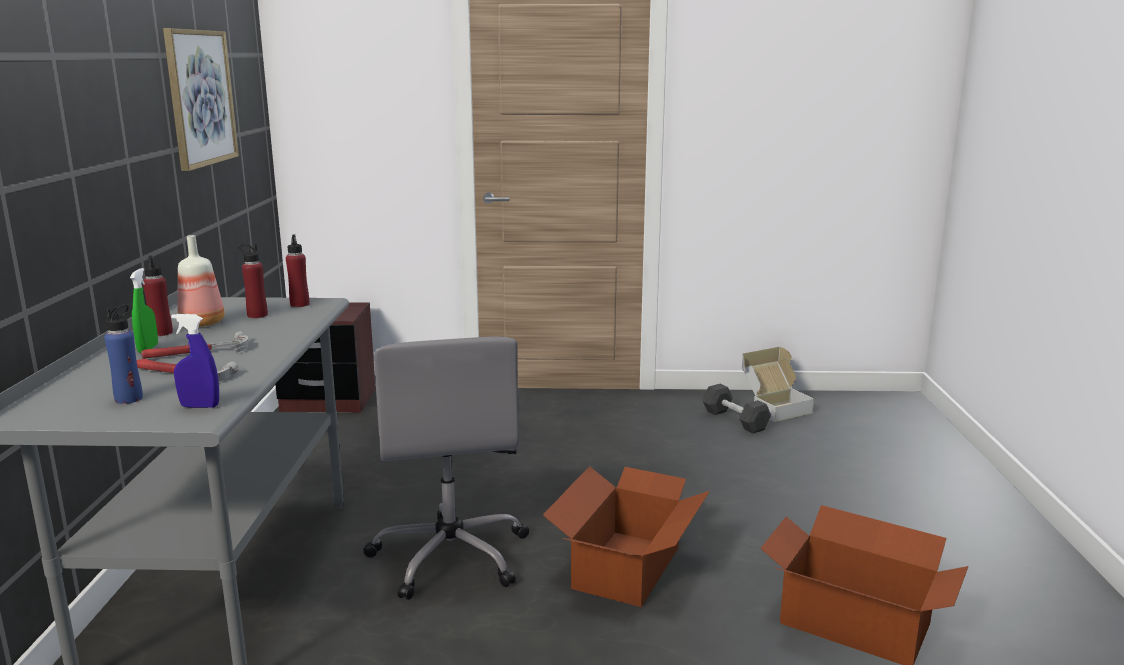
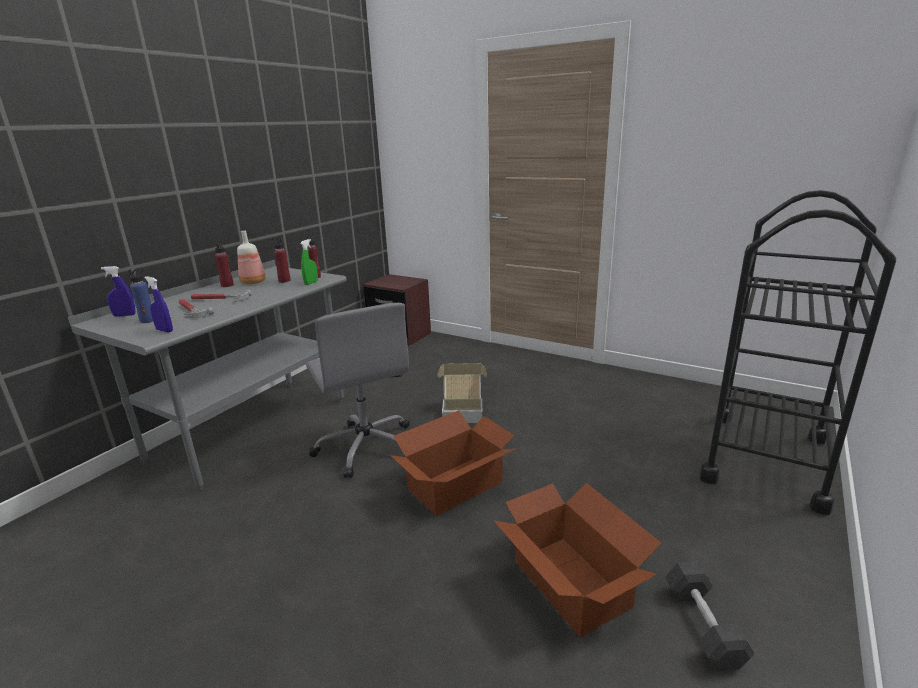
camera: 30 degrees right, 5 degrees up
(58, 399) = (124, 315): none -> blue spray bottle
(148, 349) = (205, 293): green spray bottle -> green spray bottle (311, 283)
(200, 98) = (303, 148): picture -> none
(451, 555) = (366, 446): grey office chair -> grey office chair turned 45 degrees counterclockwise
(735, 420) = (640, 398): black dumbbell -> black dumbbell (703, 626)
(774, 407) = (681, 395): cardboard box -> cardboard box (463, 411)
(910, 454) = (765, 458): none -> black cart

